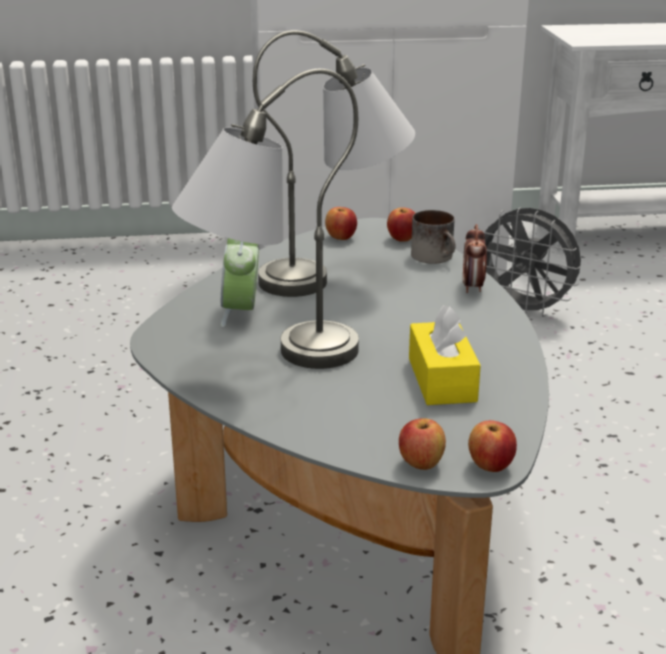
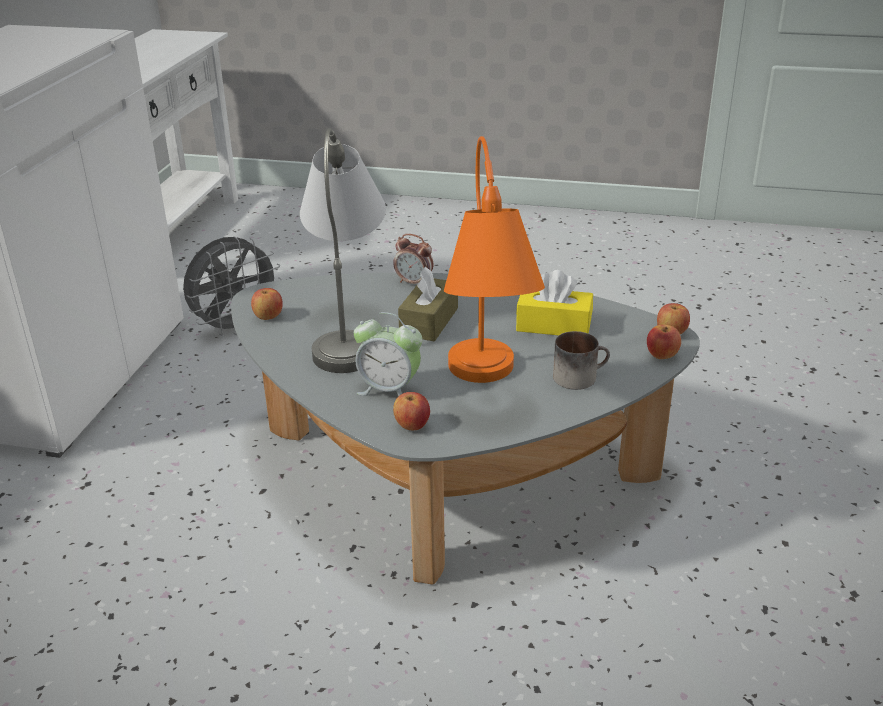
camera: 70 degrees left, 5 degrees up
(268, 360) = (486, 390): grey table lamp -> orange table lamp
(392, 309) = (429, 321): none -> brown tissue box
(402, 239) = (297, 291): apple -> apple (412, 426)
(436, 257) = (347, 284): mug -> mug (579, 376)

